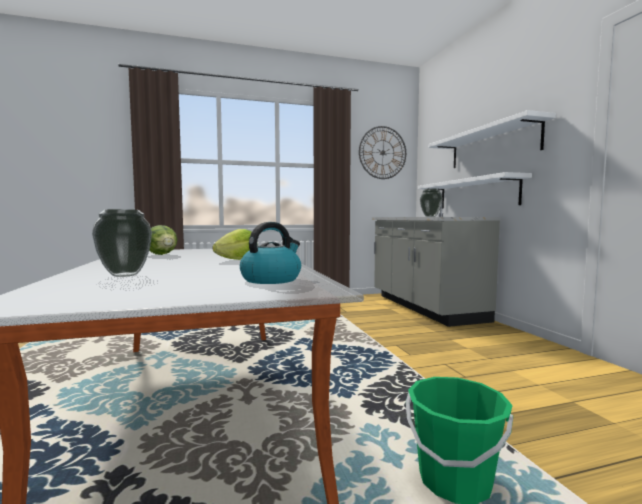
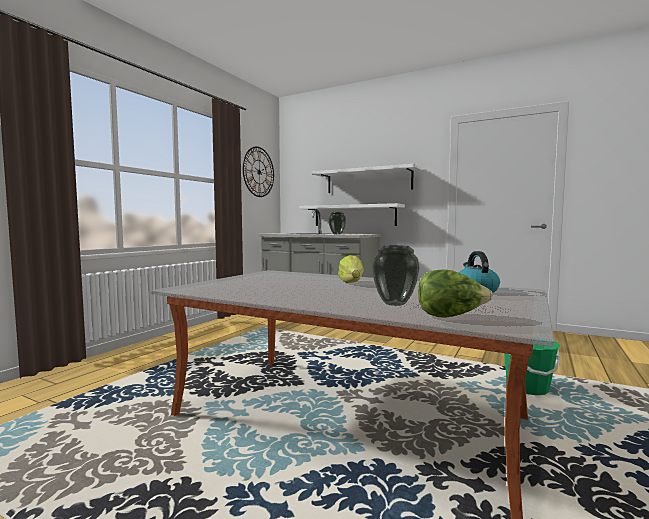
camera: 45 degrees left, 0 degrees up
(163, 255) = (255, 288): lettuce -> lettuce (450, 317)

